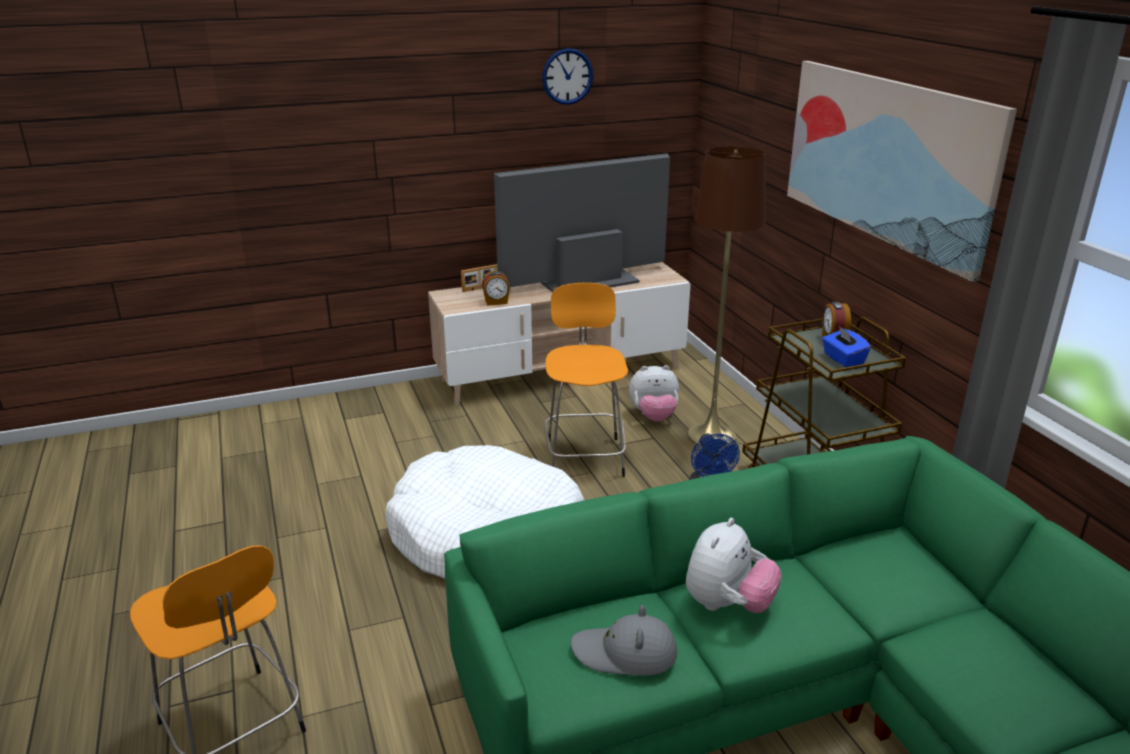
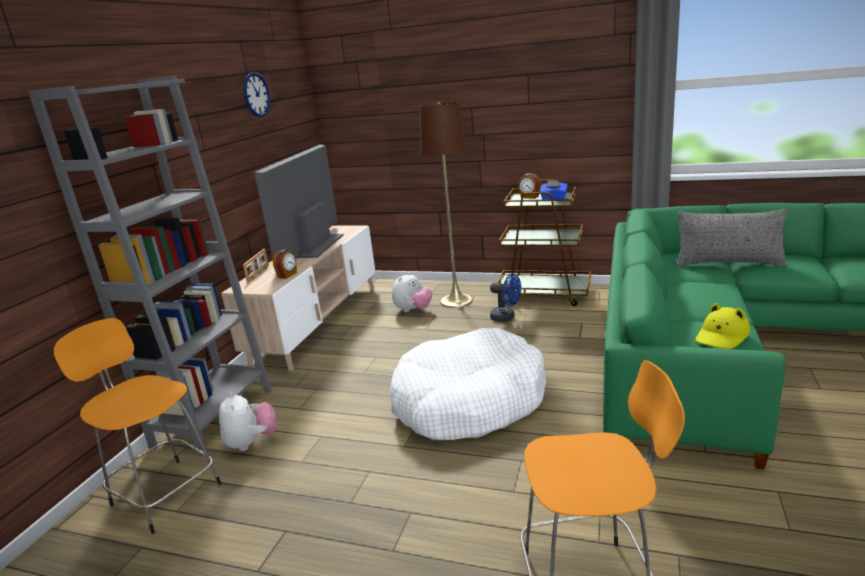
camera: 50 degrees left, 5 degrees down
(349, 407) = (214, 418): none -> grey bookcase
(585, 456) = (423, 342): orange stool -> orange stool (164, 493)
(625, 653) = (722, 336): grey hat -> yellow hat
(727, 605) = (694, 302): plush toy -> plush toy (251, 442)
(884, 159) = (520, 86): picture -> none
(931, 609) = (728, 263): none -> grey pillow

